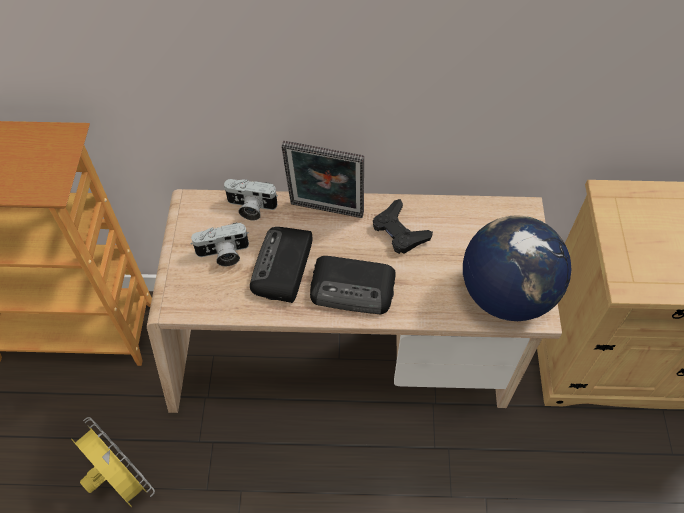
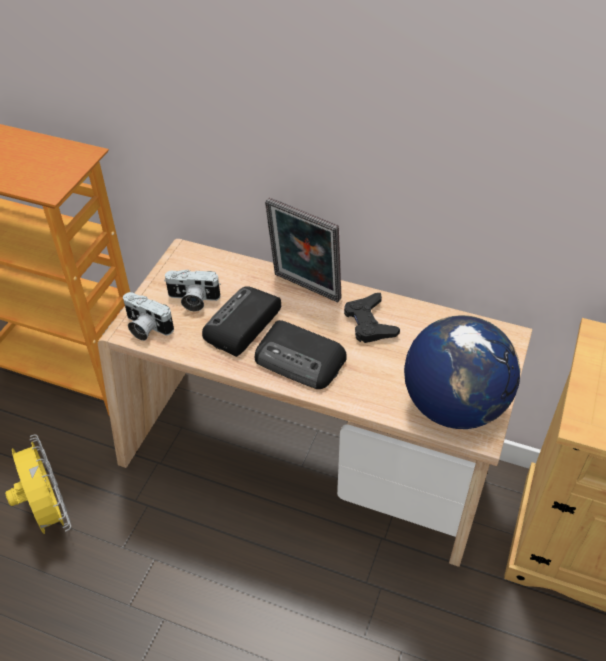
camera: 20 degrees right, 10 degrees down
(250, 208) = (236, 268): camera -> camera (145, 328)

